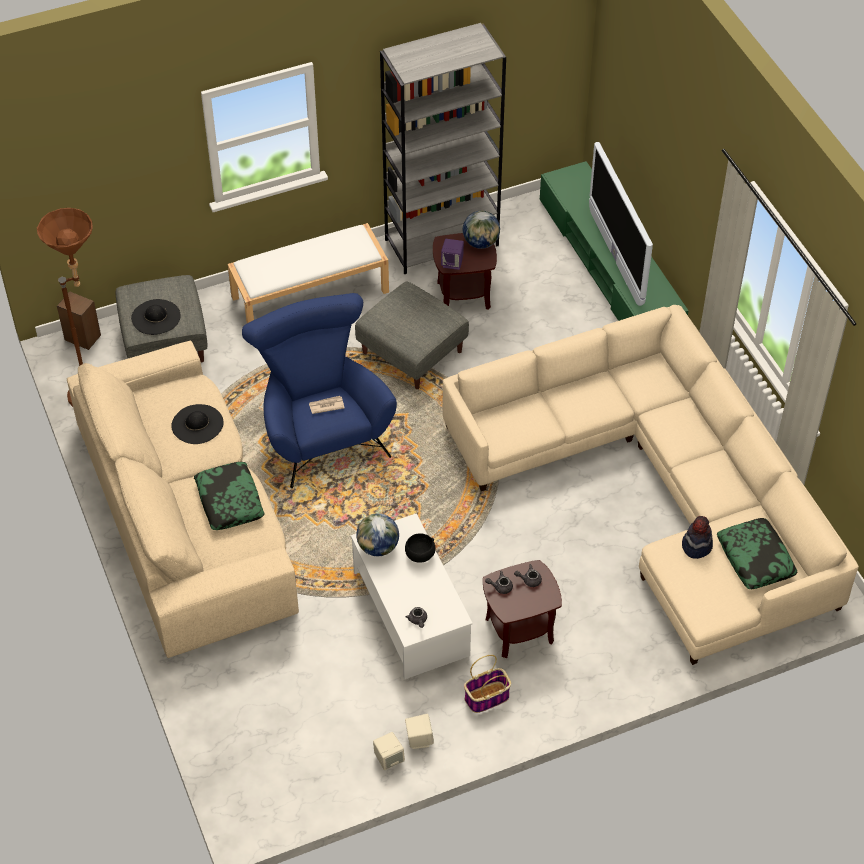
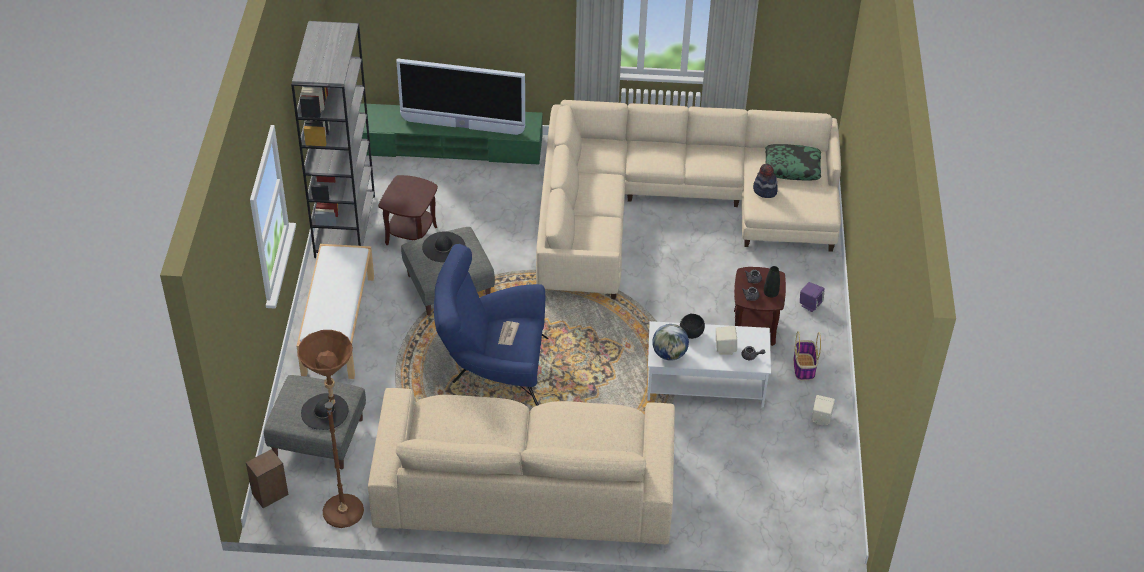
camera: 65 degrees left, 5 degrees down
(197, 424) = (479, 417): black hat -> black hat (443, 247)
(229, 501) = (574, 424): pillow -> none
(389, 759) = (829, 442): beige speaker -> beige speaker (724, 348)
(452, 263) = (415, 206): purple speaker -> purple speaker (810, 304)
(481, 243) = (405, 182): globe -> none
(519, 603) = (770, 293): none -> black vase

